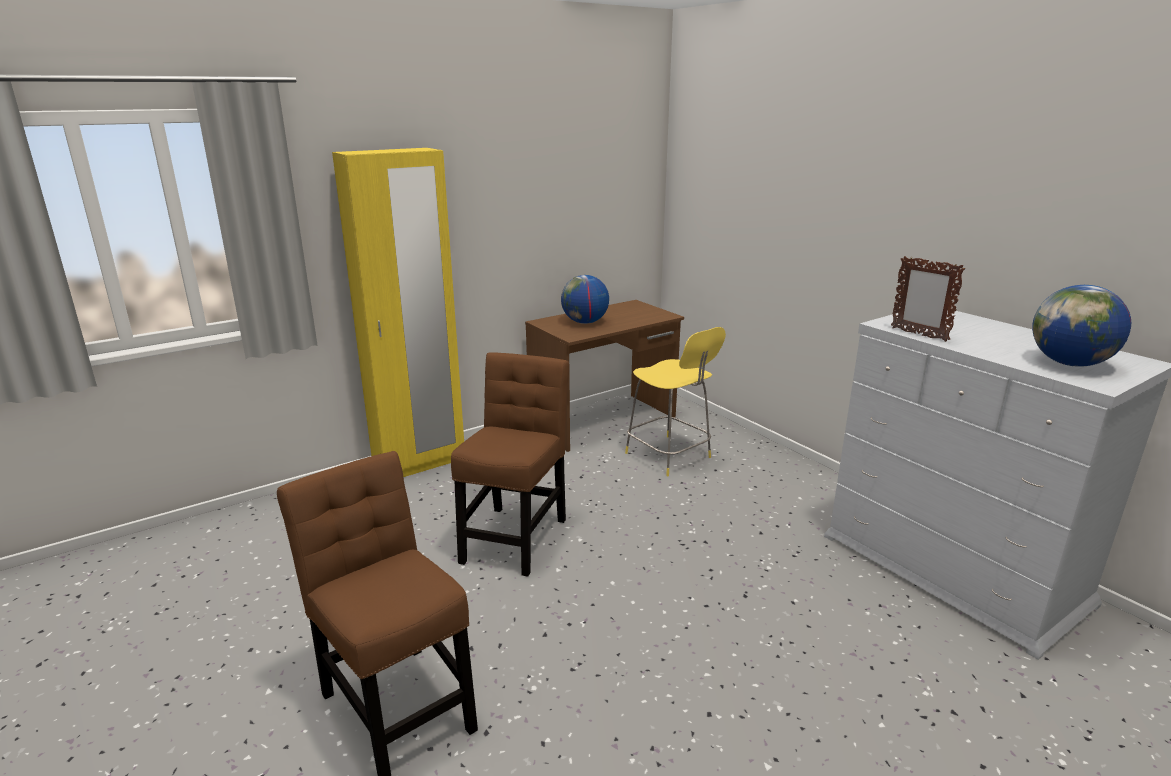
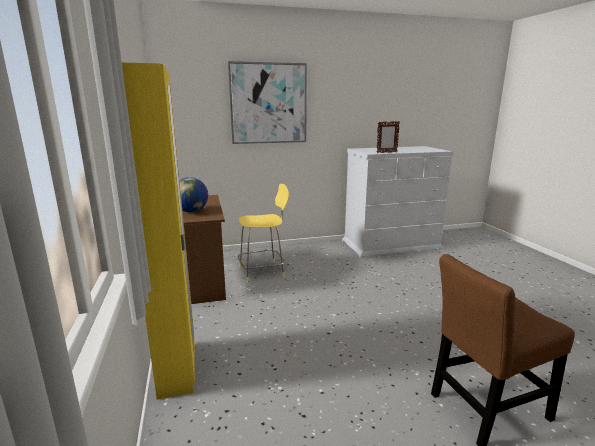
camera: 70 degrees left, 5 degrees down
(515, 536) = (319, 336): brown chair -> none
(802, 180) = (268, 103): none -> picture
(1070, 364) = (423, 149): globe -> none

